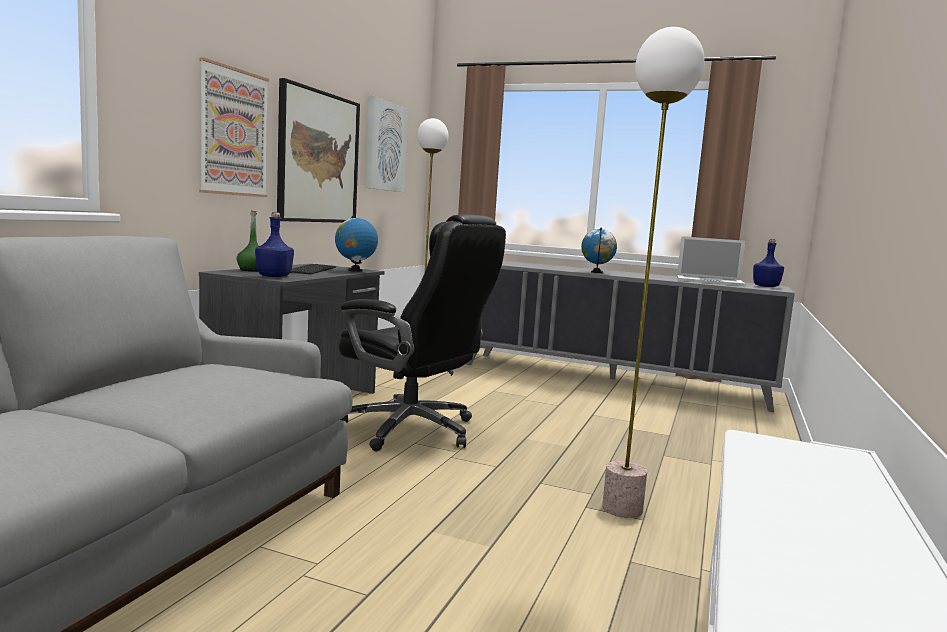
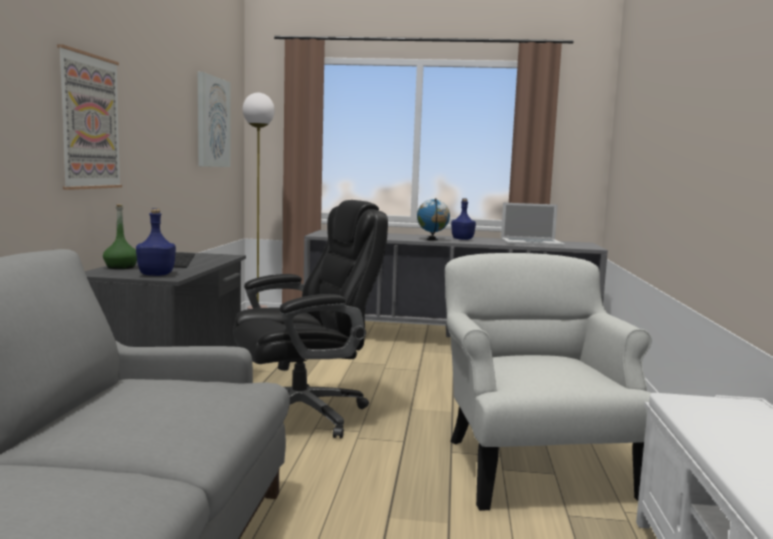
camera: 15 degrees left, 0 degrees up
(318, 157) = (160, 140): picture -> none
(355, 270) = (220, 258): globe -> none
(413, 430) = (304, 414): black office chair -> black office chair turned 45 degrees counterclockwise
(622, 508) = (533, 466): floor lamp -> white armchair
(766, 286) = (579, 245): blue bottle -> blue bottle (462, 239)

